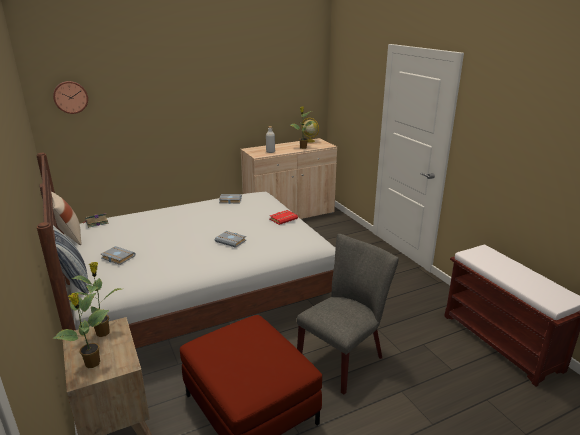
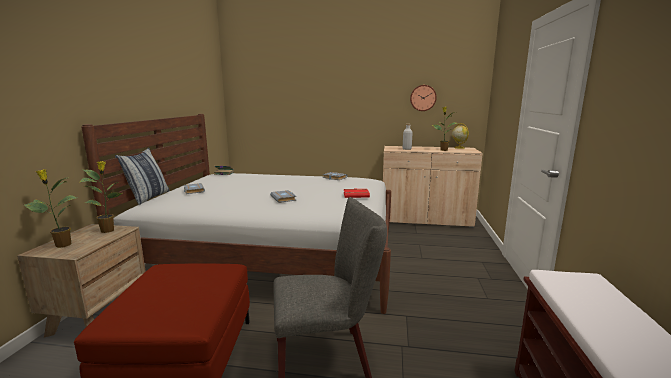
camera: 35 degrees right, 10 degrees down
(68, 237) = (195, 178): beige pillow -> none
(70, 97) = (251, 85): wall clock -> wall clock (423, 98)

